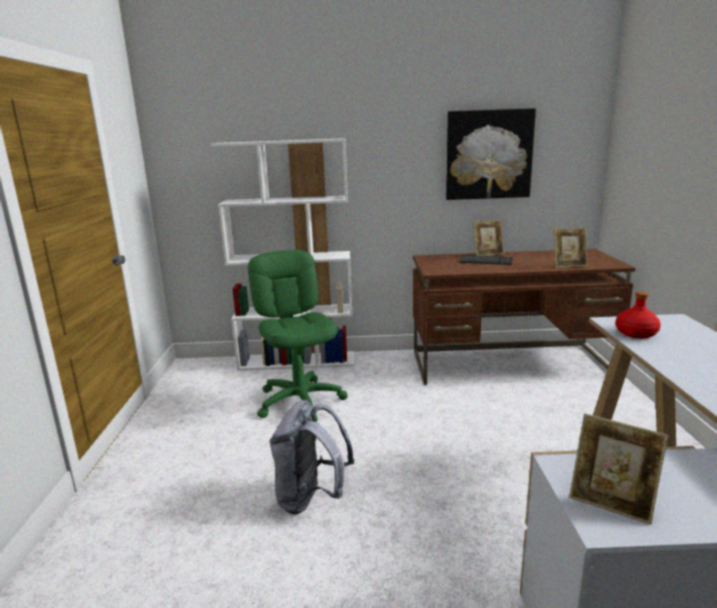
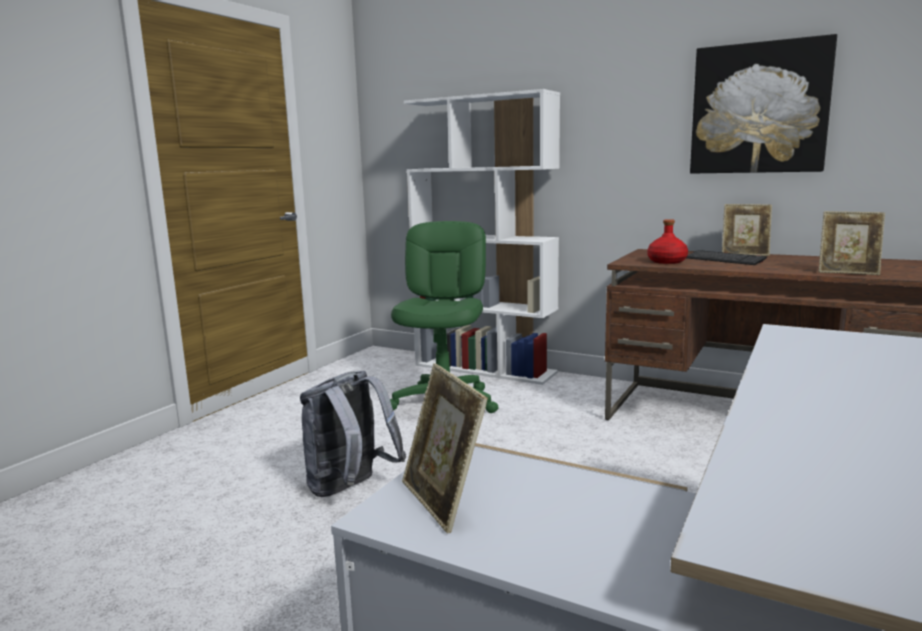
camera: 30 degrees right, 5 degrees down
(636, 333) = (801, 346): red bottle -> red bottle (667, 261)

